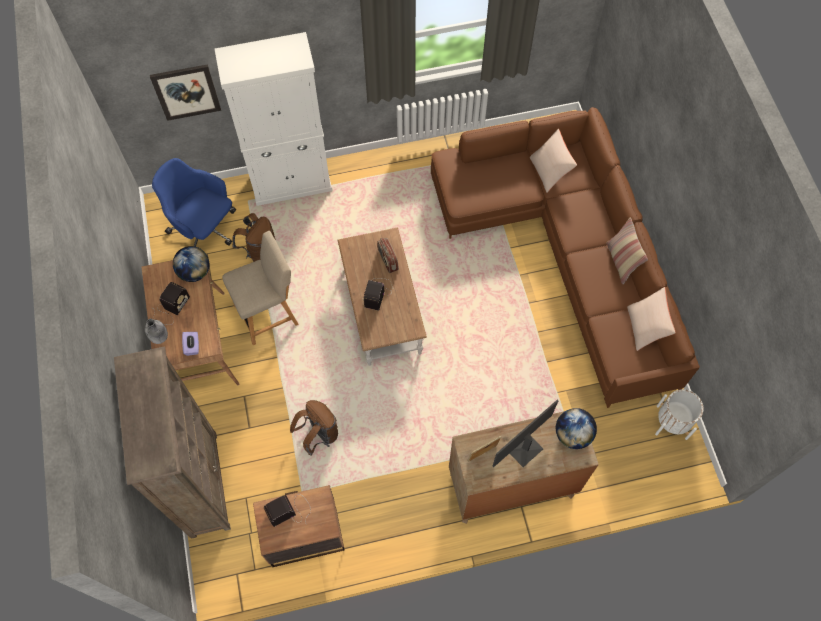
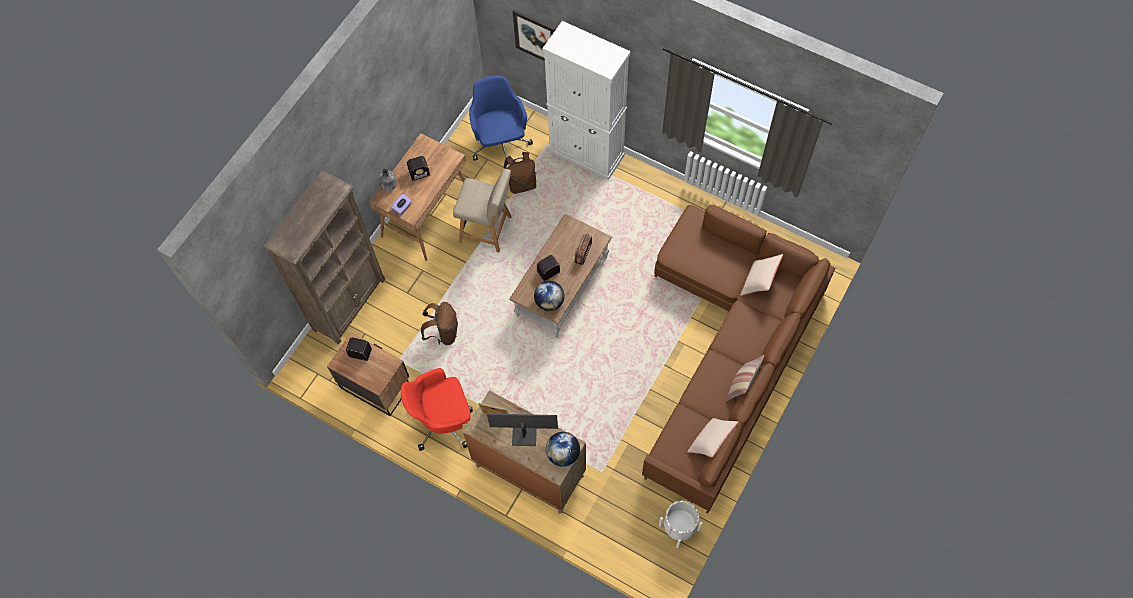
camera: 45 degrees right, 0 degrees up
(194, 272) = (447, 162): globe -> globe (549, 302)
(396, 510) = (443, 420): none -> red office chair

